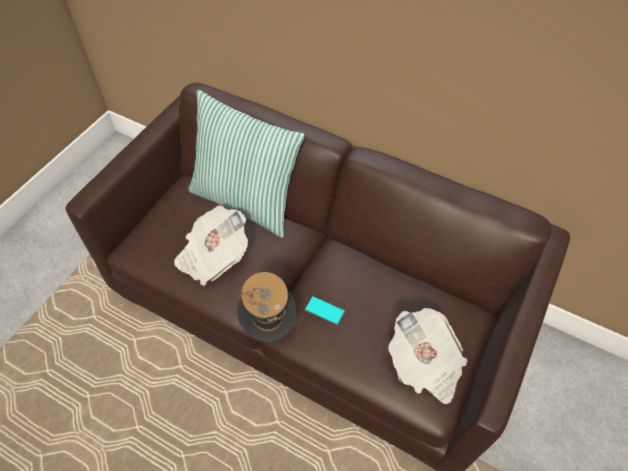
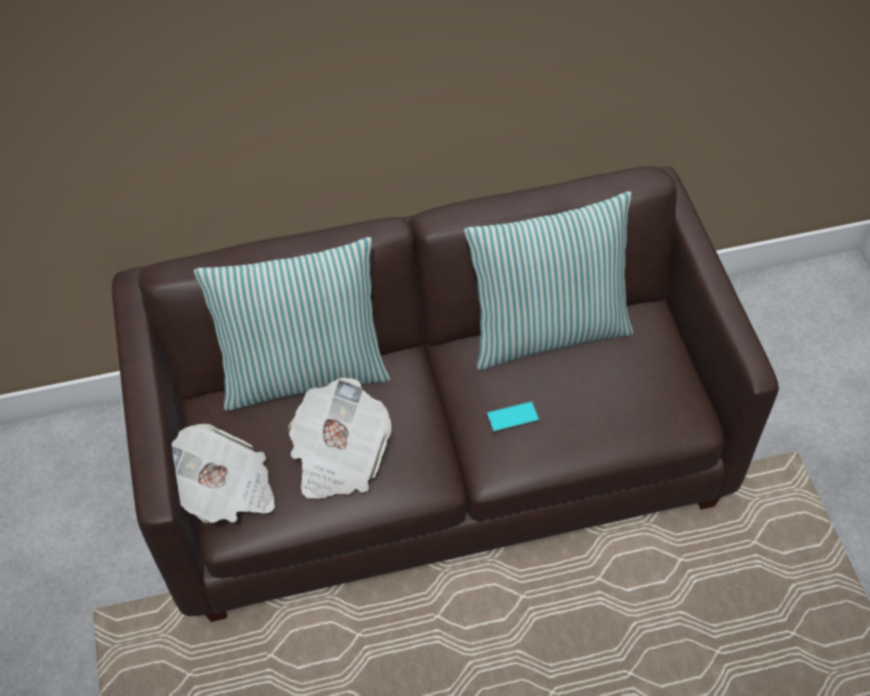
camera: 40 degrees left, 0 degrees up
(268, 326) = (474, 476): hat -> none
(399, 277) = (547, 330): none -> pillow
(425, 364) = (650, 392): newspaper -> newspaper (224, 490)

